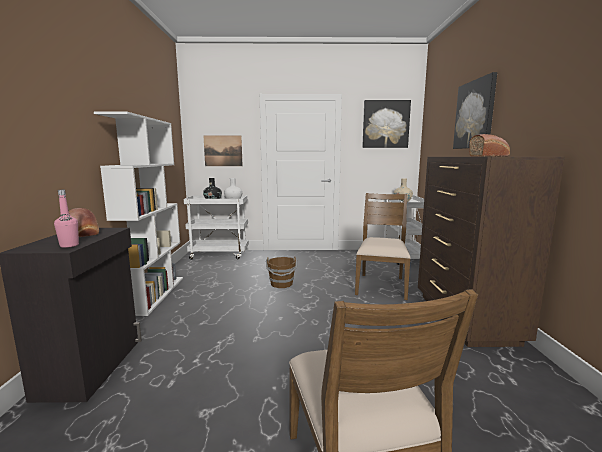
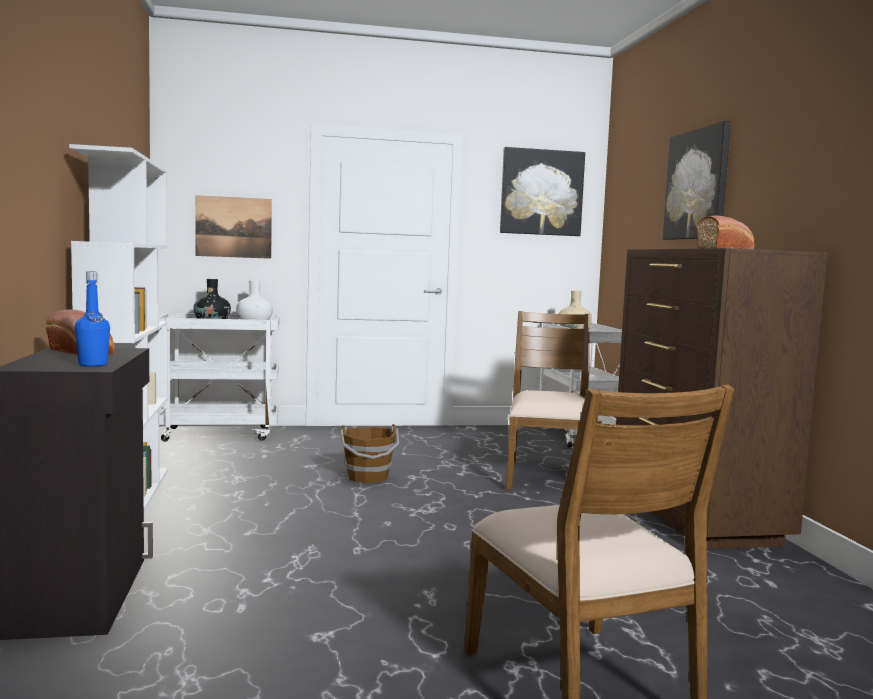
camera: 10 degrees left, 5 degrees down
(69, 245) = (93, 365): pink bottle -> blue bottle

